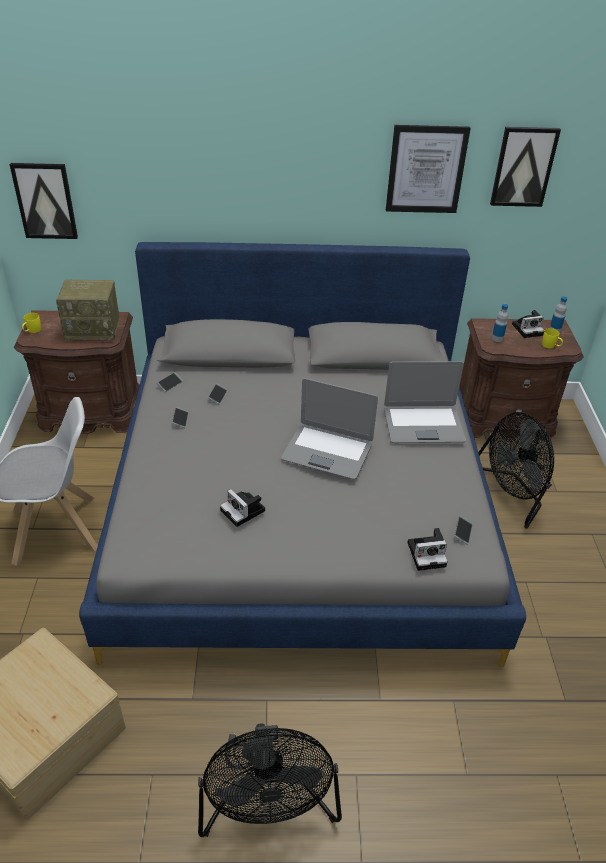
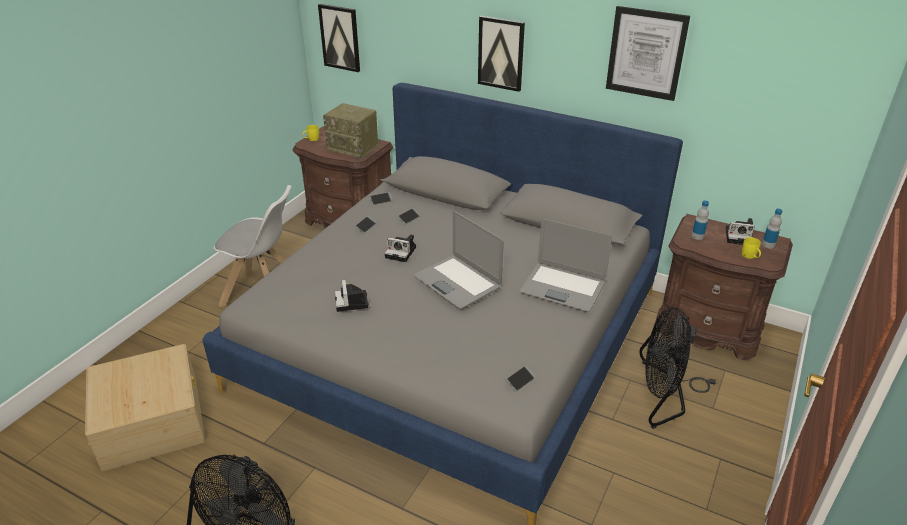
camera: 30 degrees right, 5 degrees down
(428, 554) = (472, 385): camera -> camera (402, 252)
(523, 167) = (746, 64): picture -> picture (501, 53)

